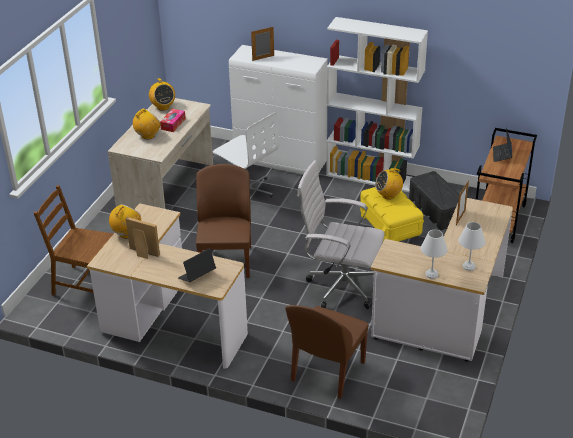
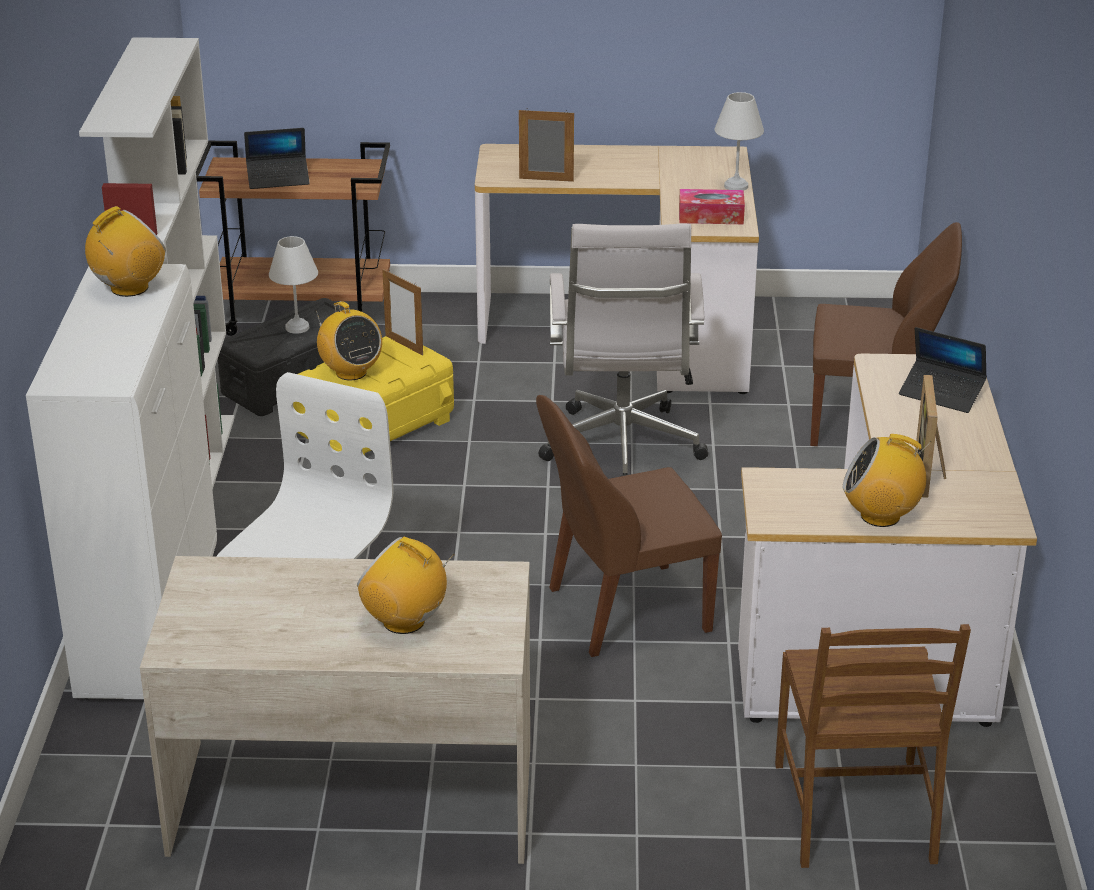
camera: 110 degrees left, 5 degrees down
(163, 107) = (219, 639): radio -> radio (129, 288)
(173, 124) = (318, 593): tissue box -> tissue box (711, 216)
(263, 58) = (112, 346): picture frame -> picture frame (404, 345)
(468, 266) = (688, 162): white table lamp -> white table lamp (296, 328)

